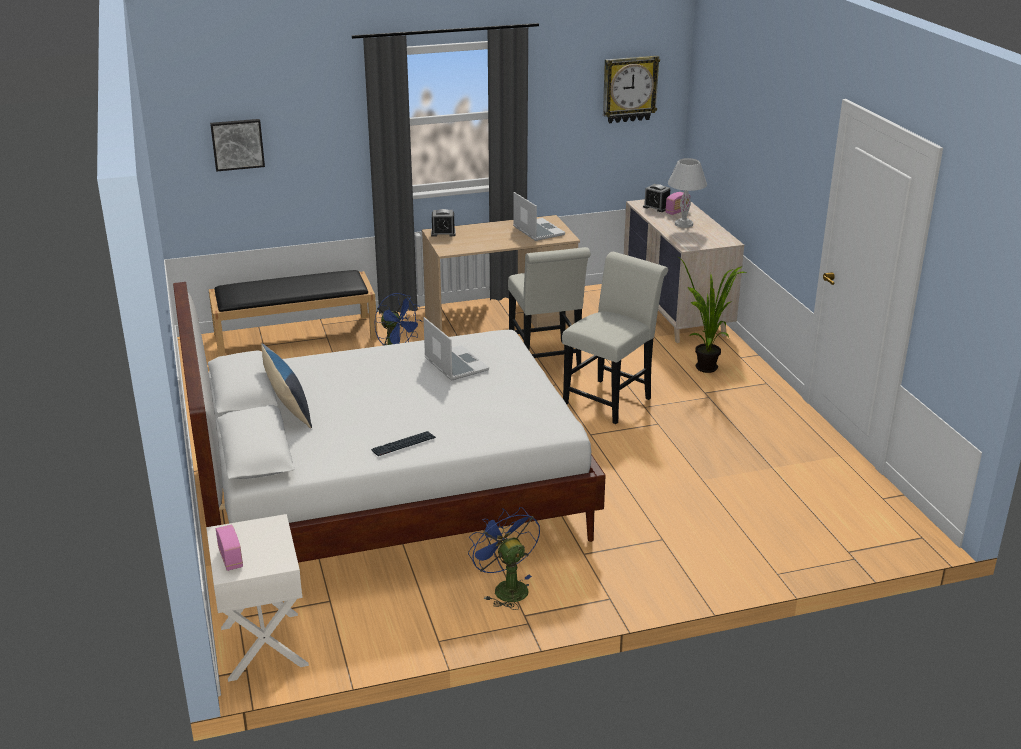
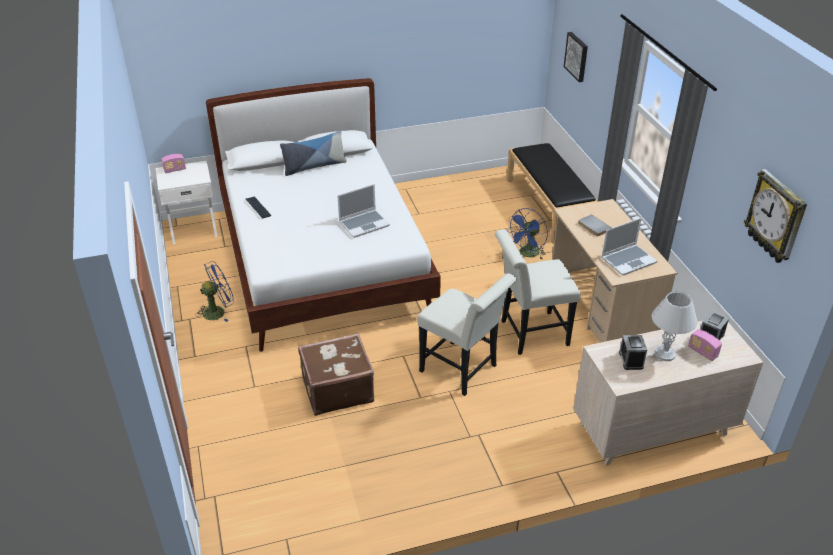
camera: 90 degrees right, 10 degrees up
(443, 233) = (607, 209): alarm clock -> alarm clock (631, 360)
(477, 241) = (593, 227): none -> grey book
(656, 477) = (337, 389): none -> brown suitcase
(708, 371) = (523, 442): potted plant -> none

